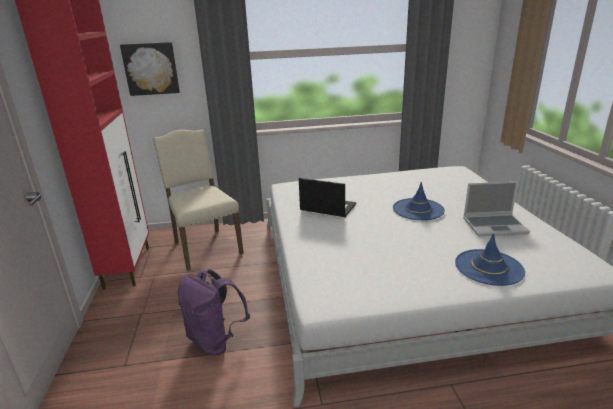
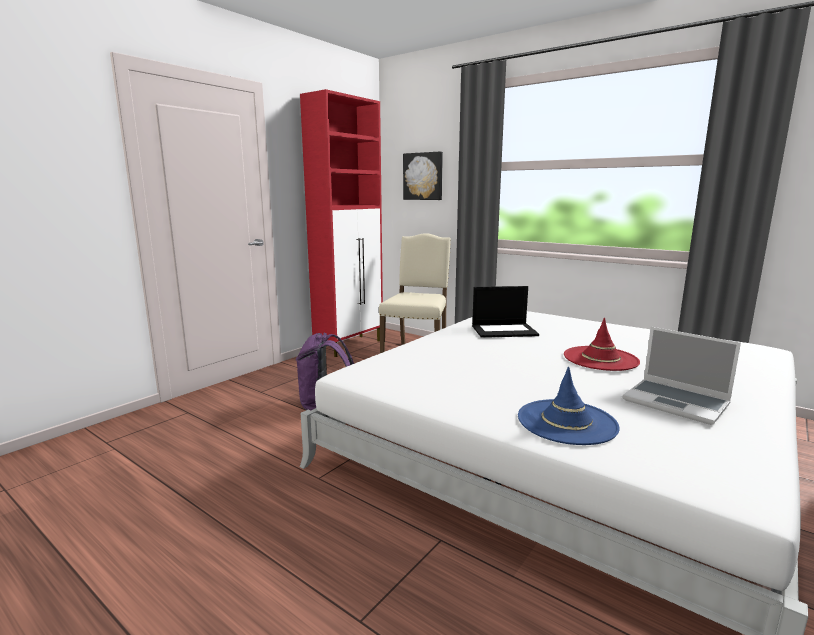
camera: 45 degrees right, 10 degrees down
(327, 207) = (504, 330): laptop -> laptop turned 105 degrees clockwise
(418, 209) = (600, 359): blue hat -> red hat

